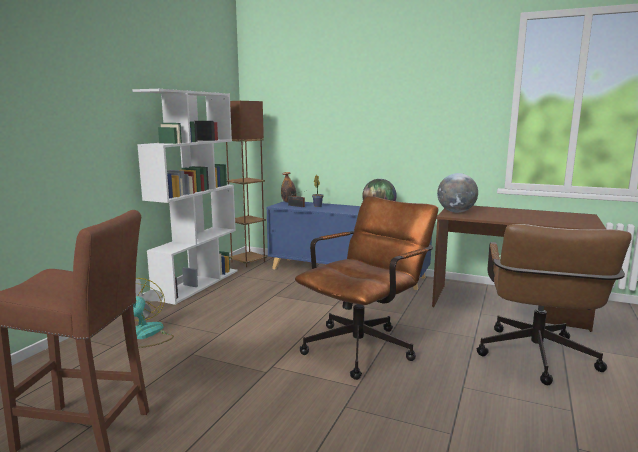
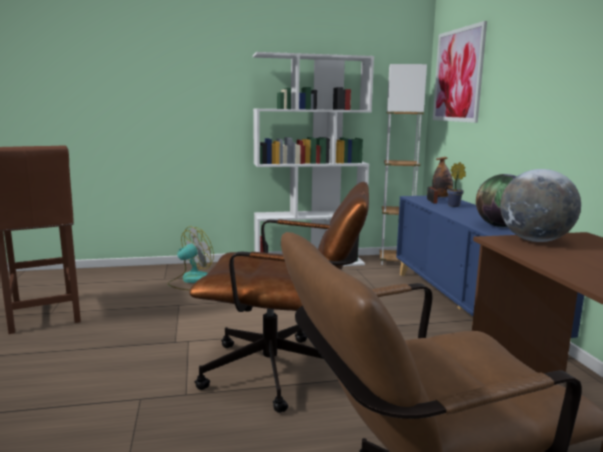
camera: 55 degrees right, 0 degrees up
(248, 261) = (395, 261): brown floor lamp -> white floor lamp
(282, 110) = (458, 75): none -> picture

